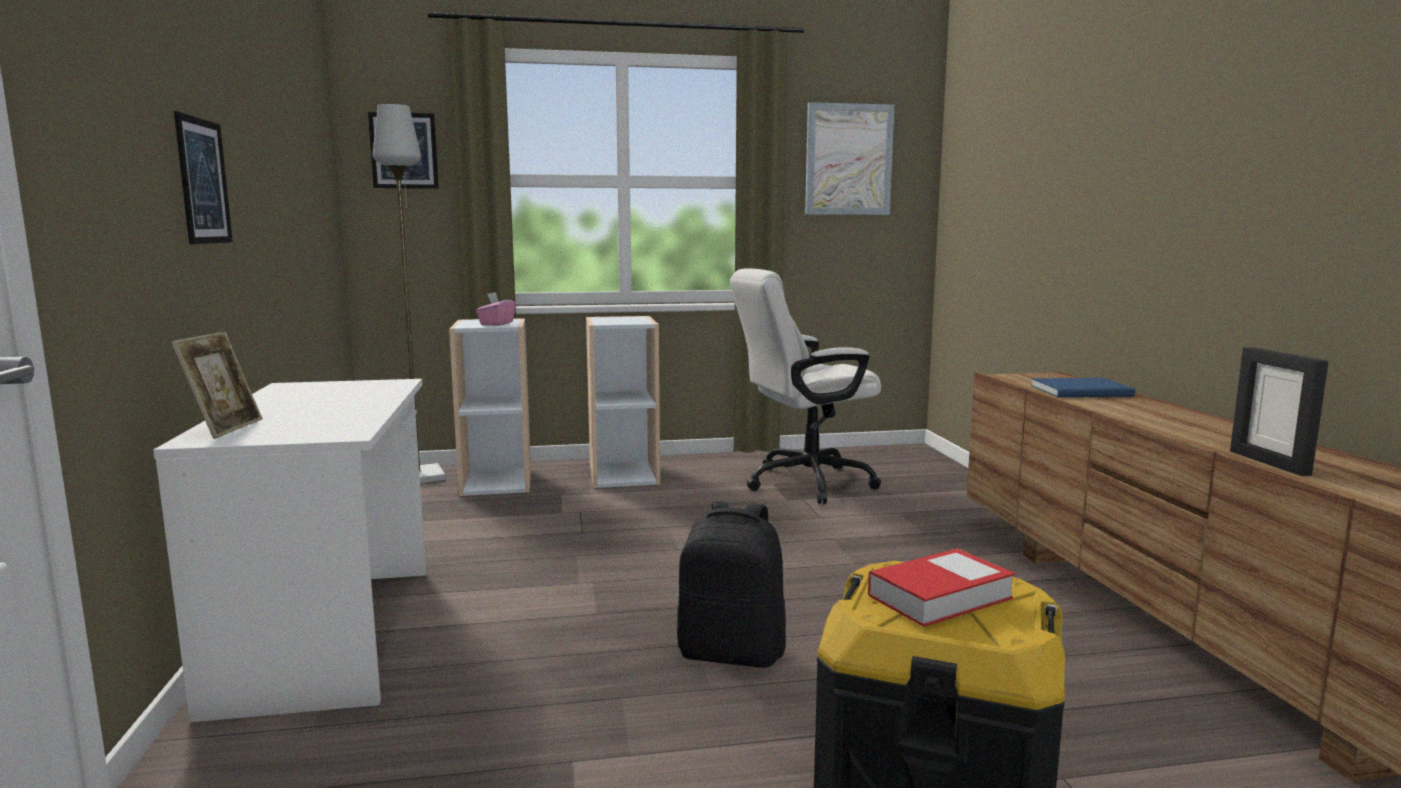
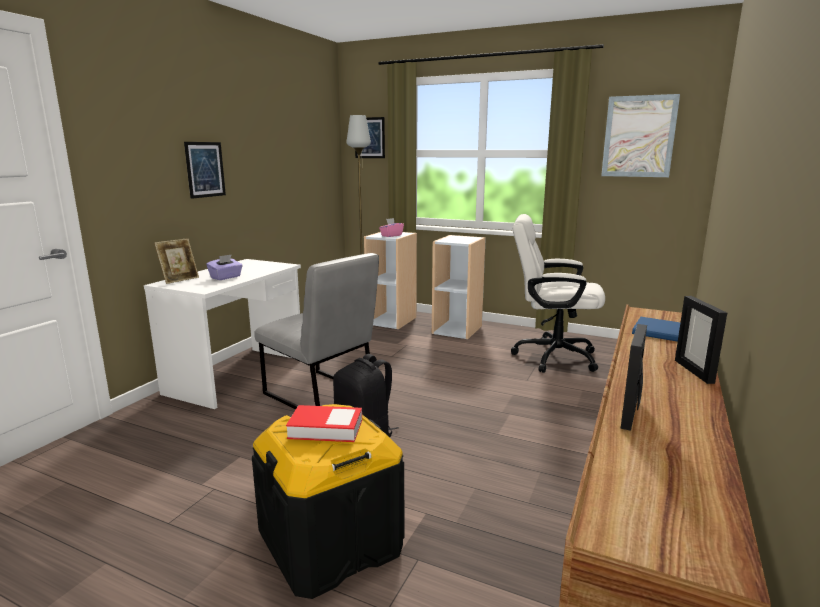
camera: 35 degrees right, 5 degrees up
(328, 412) = (226, 277): none -> purple tissue box
(556, 618) = (320, 395): none -> grey chair
(1200, 417) = (695, 371): none -> picture frame

